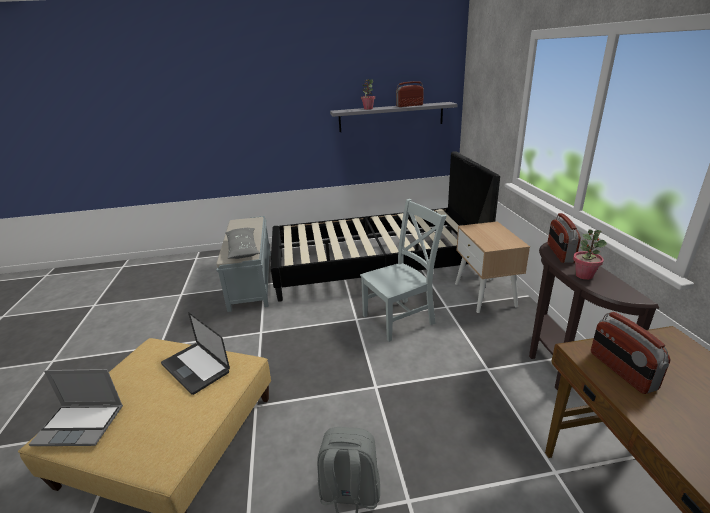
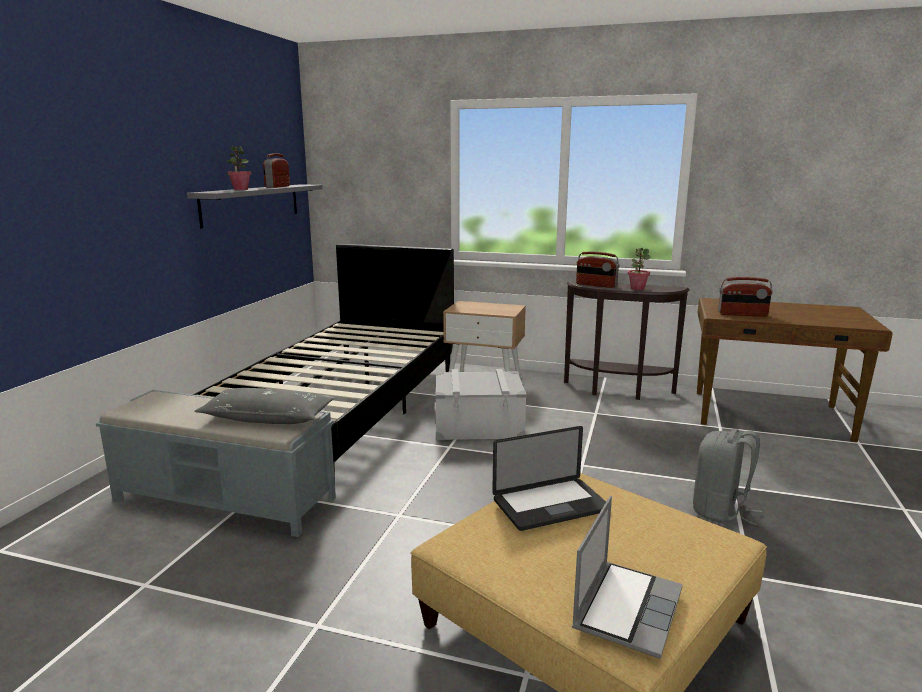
camera: 65 degrees left, 10 degrees down
(401, 318) = (478, 424): grey chair -> grey storage box

